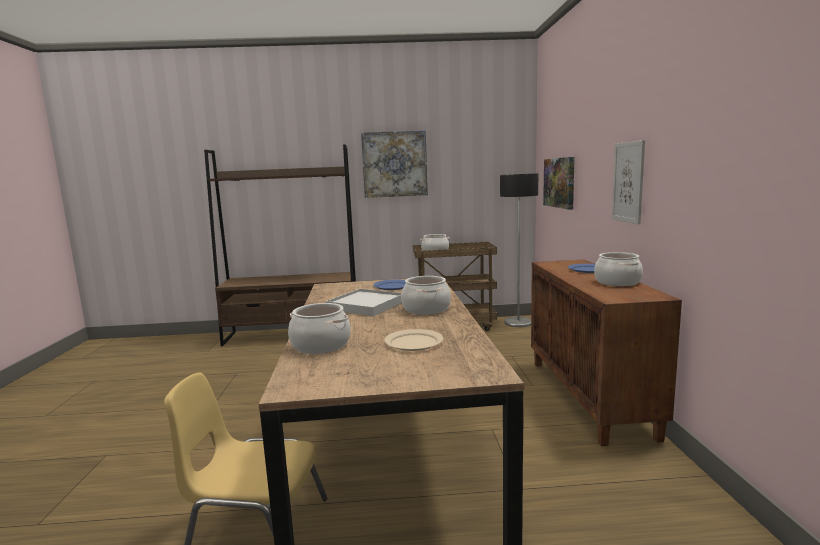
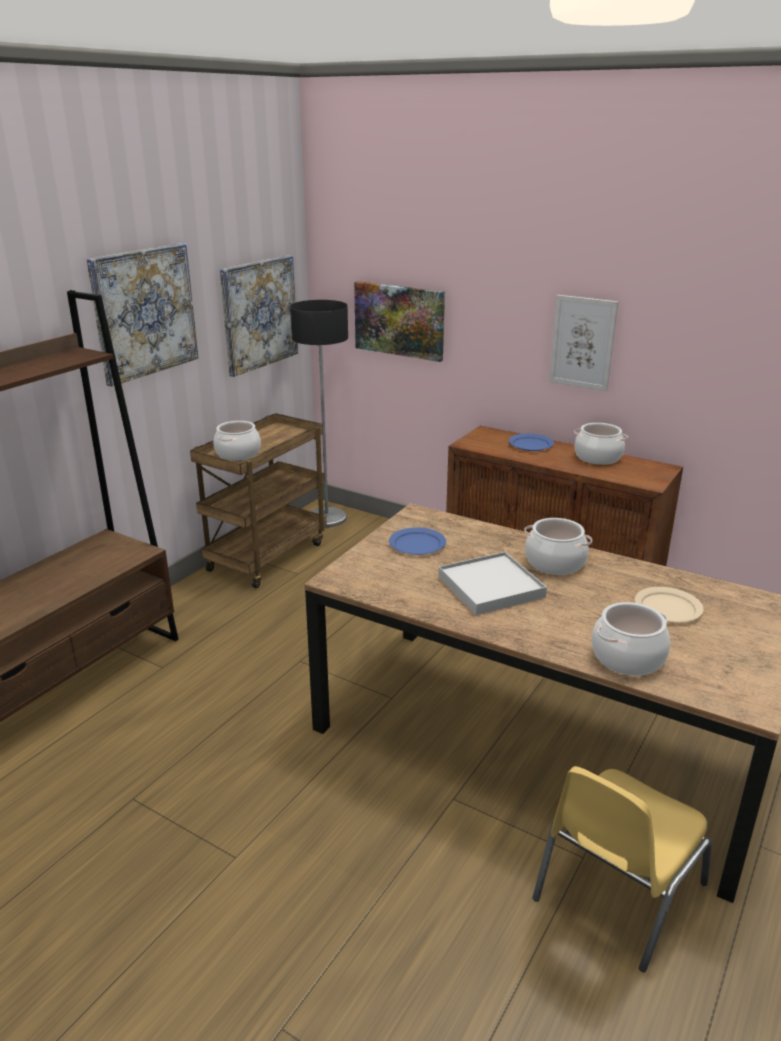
camera: 55 degrees left, 15 degrees up
(485, 178) = (259, 314): none -> picture

